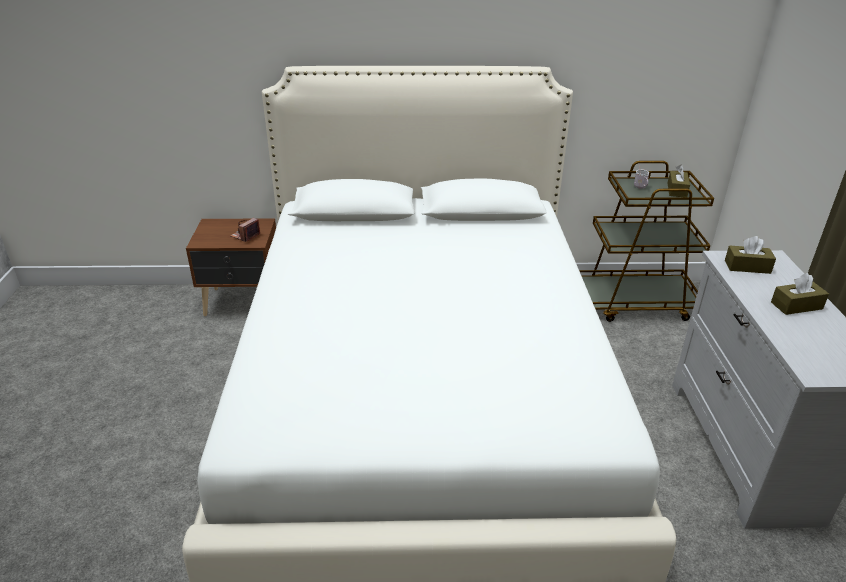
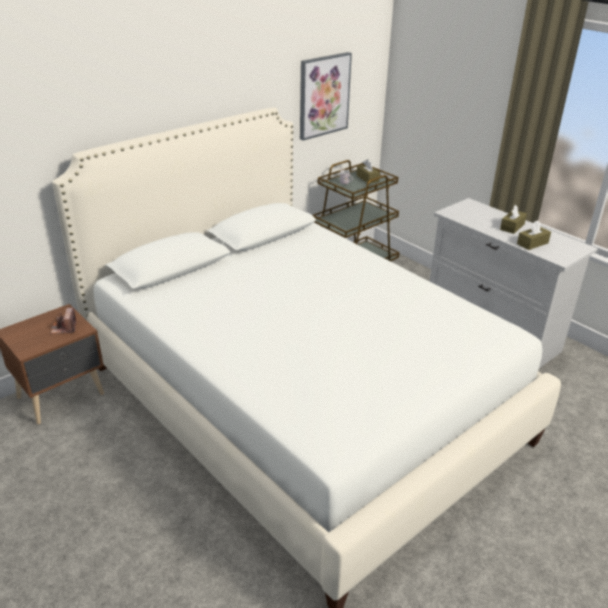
camera: 40 degrees left, 0 degrees up
(639, 69) = (323, 95): none -> picture
(747, 267) = (466, 213): brown tissue box -> brown tissue box (532, 243)

